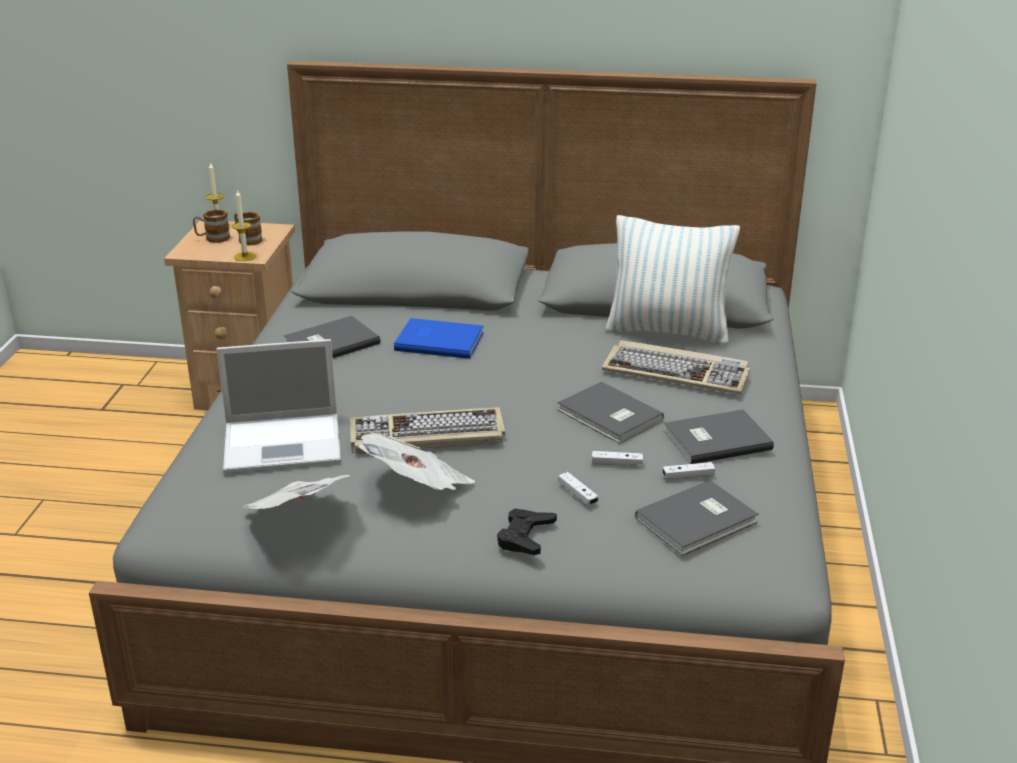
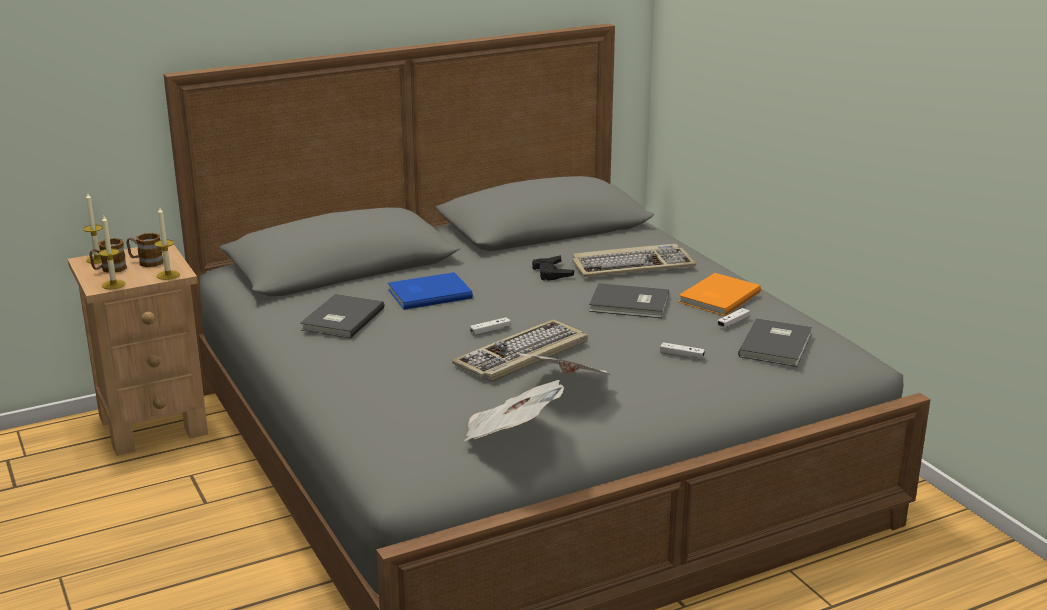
camera: 35 degrees left, 5 degrees down
(195, 253) = (113, 284): none -> candle
(285, 443) = (421, 394): laptop -> none
(525, 536) = (687, 391): black game controller -> black game controller (551, 272)
(617, 464) = (678, 330): white game controller -> white game controller (490, 331)
(668, 331) = (586, 242): pillow -> none
(715, 439) = (717, 297): grey book -> orange book

